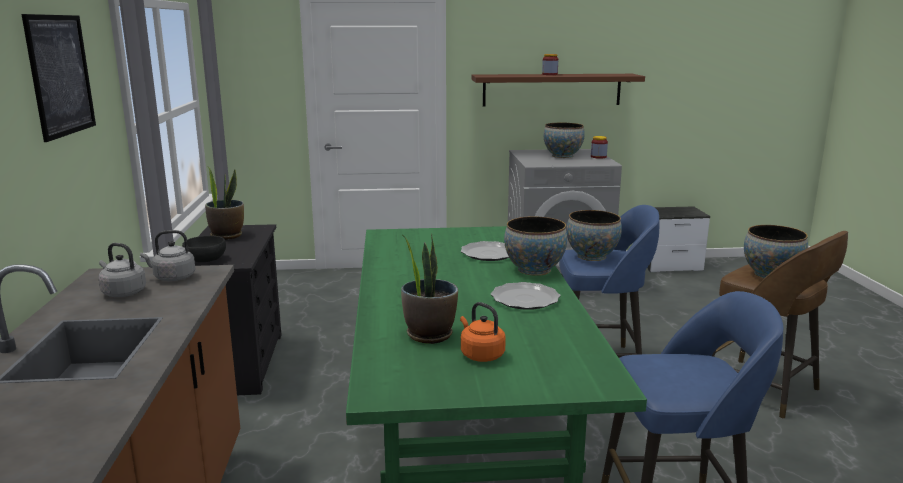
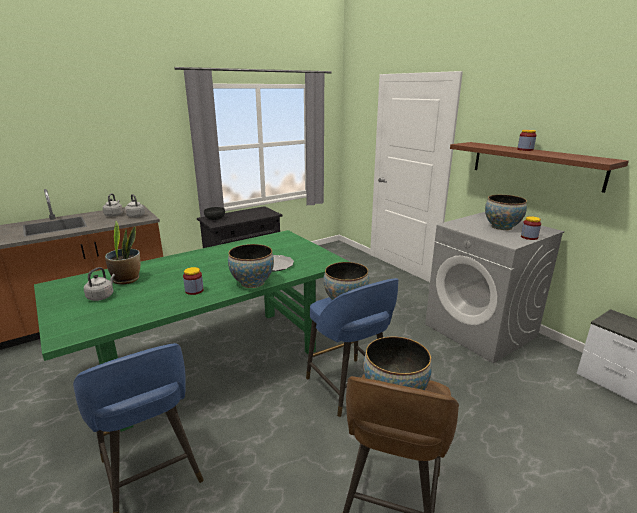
camera: 60 degrees right, 5 degrees up
(60, 75) = (135, 120): picture -> none
(227, 236) = (252, 212): potted plant -> none
(480, 355) = (101, 296): orange kettle -> grey kettle
(525, 299) = (194, 290): plate -> jar

